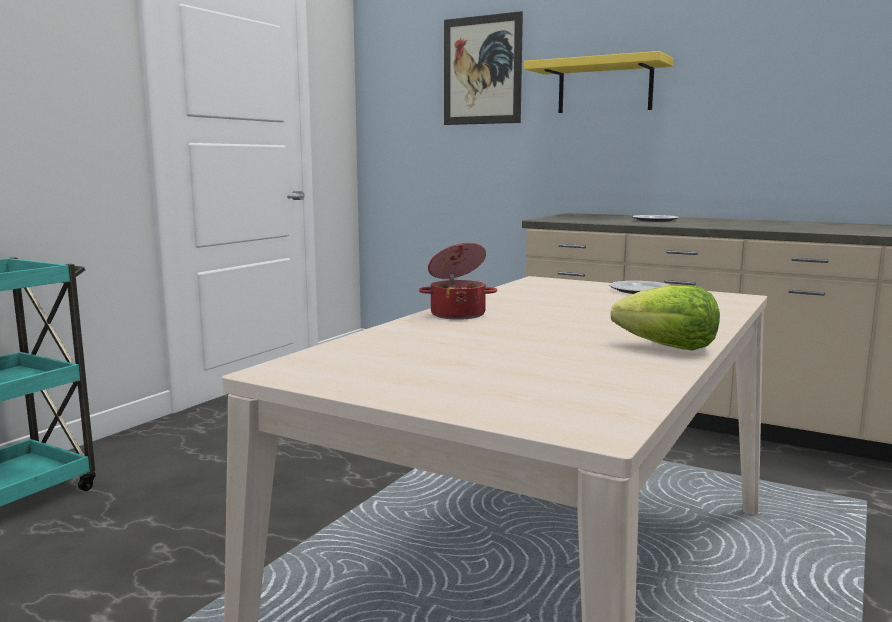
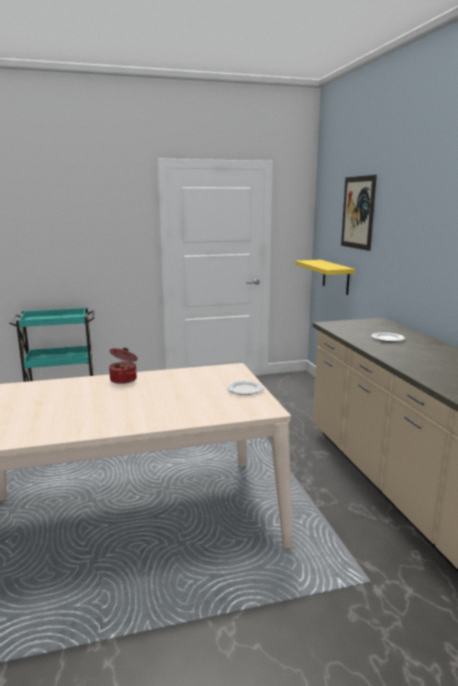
camera: 45 degrees right, 5 degrees up
(605, 87) = (407, 233): yellow shelf -> yellow shelf (336, 277)
(668, 348) = (112, 426): lettuce -> none

